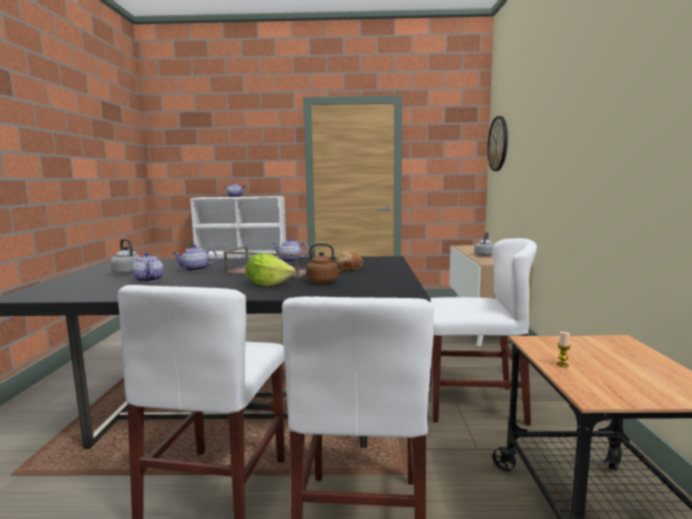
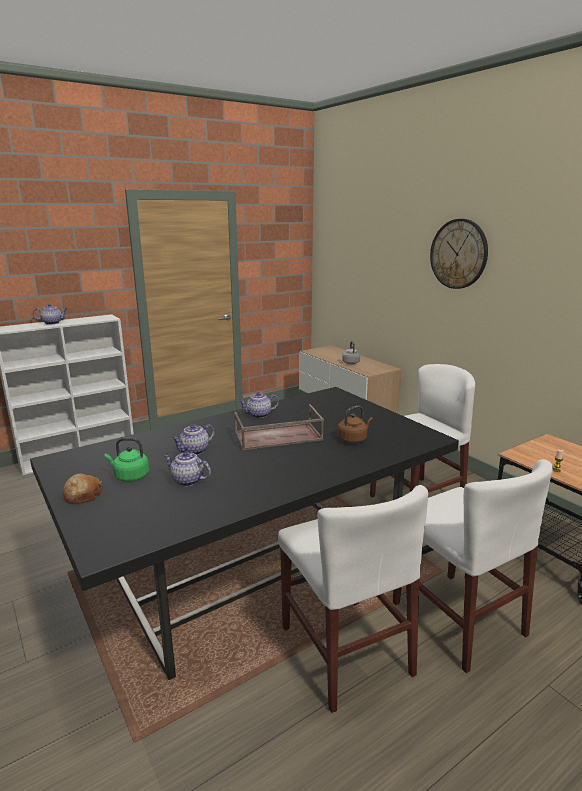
camera: 35 degrees left, 10 degrees up
(127, 273) = (130, 476): grey kettle -> green kettle
(268, 284) = (317, 455): lettuce -> none
(348, 268) = (331, 414): bread -> bread (82, 495)
(498, 143) = (333, 248): wall clock -> wall clock (458, 254)

